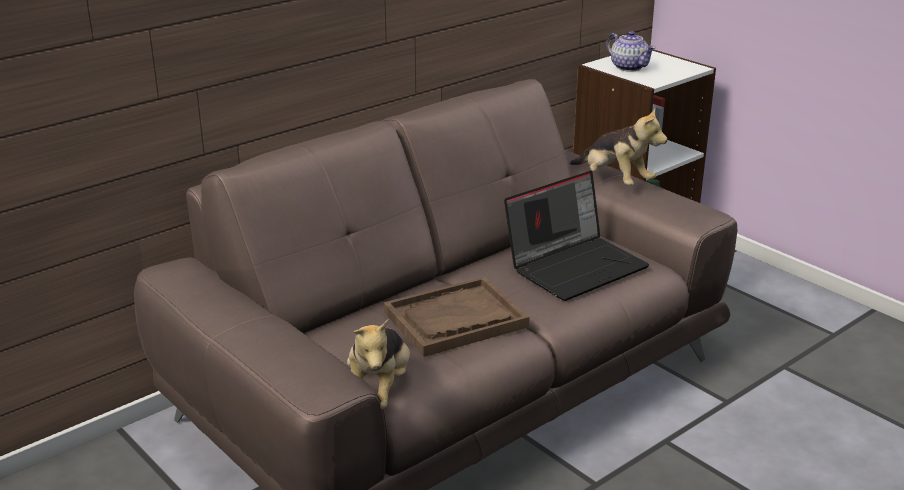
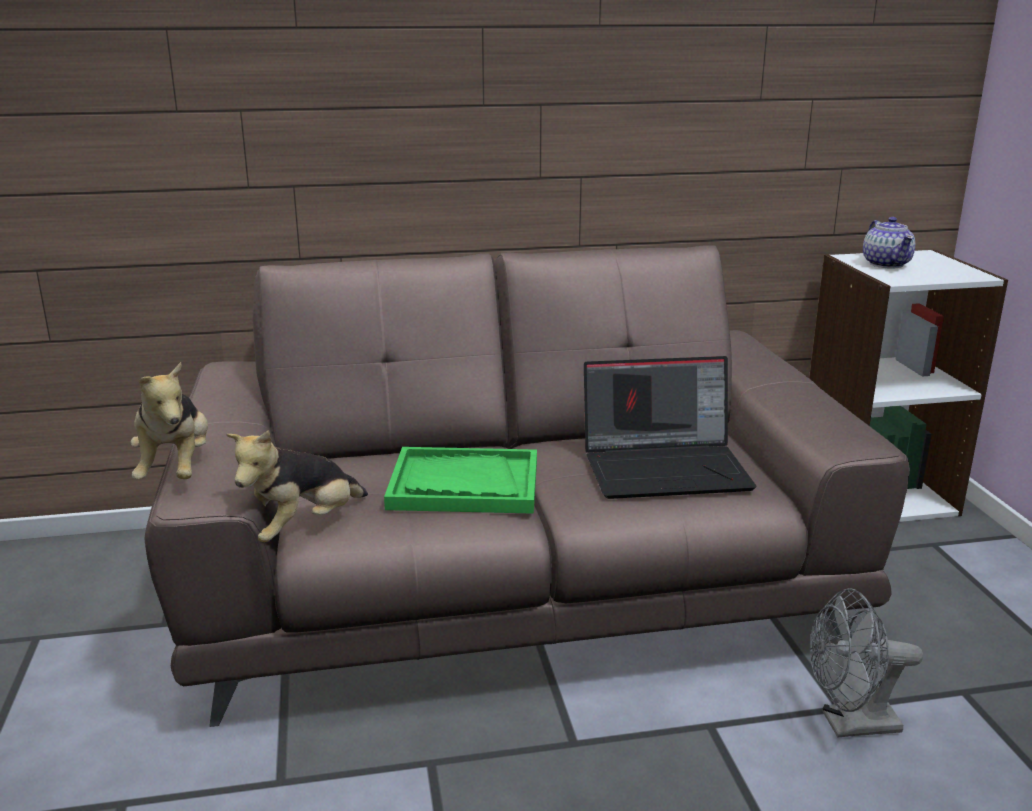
camera: 30 degrees right, 5 degrees down
(455, 319) = (464, 485): brown tray -> green tray
(614, 180) = (784, 385): plush toy -> plush toy (176, 470)
(741, 410) = (850, 724): none -> grey fan

